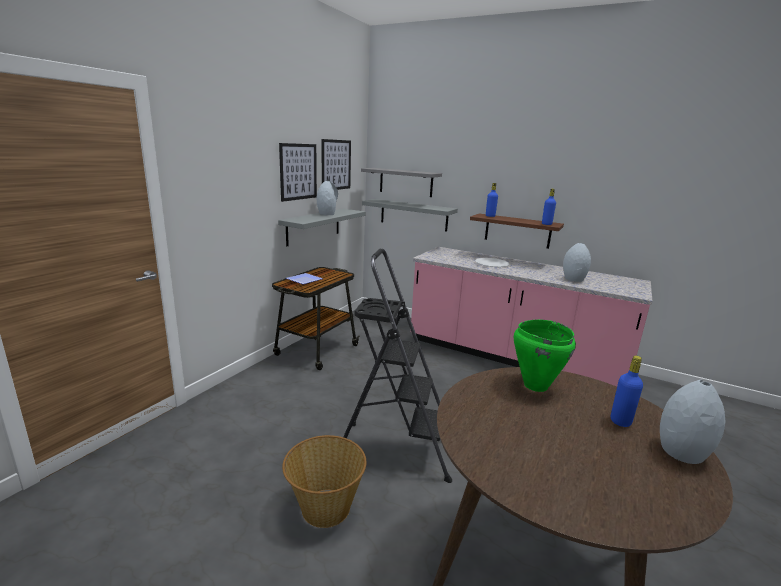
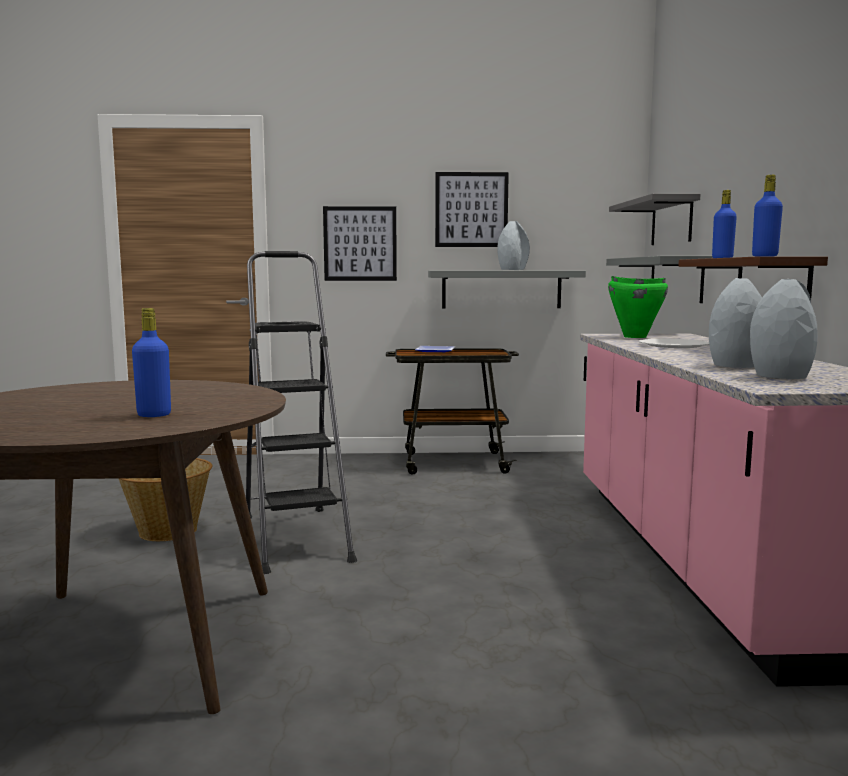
camera: 60 degrees right, 10 degrees down
(336, 165) = (558, 202): picture -> picture (360, 243)
(535, 385) = (219, 393): green cooking pot -> green cooking pot (634, 337)
(680, 452) = (90, 431): grey vase -> grey vase (780, 376)

